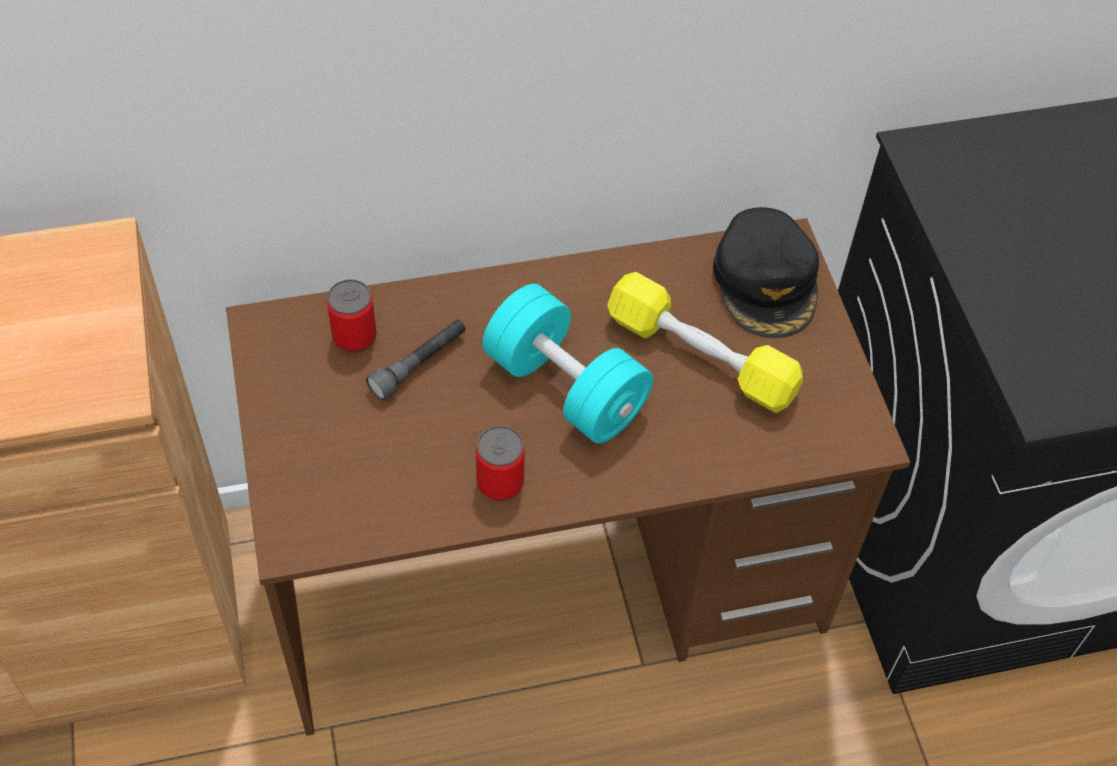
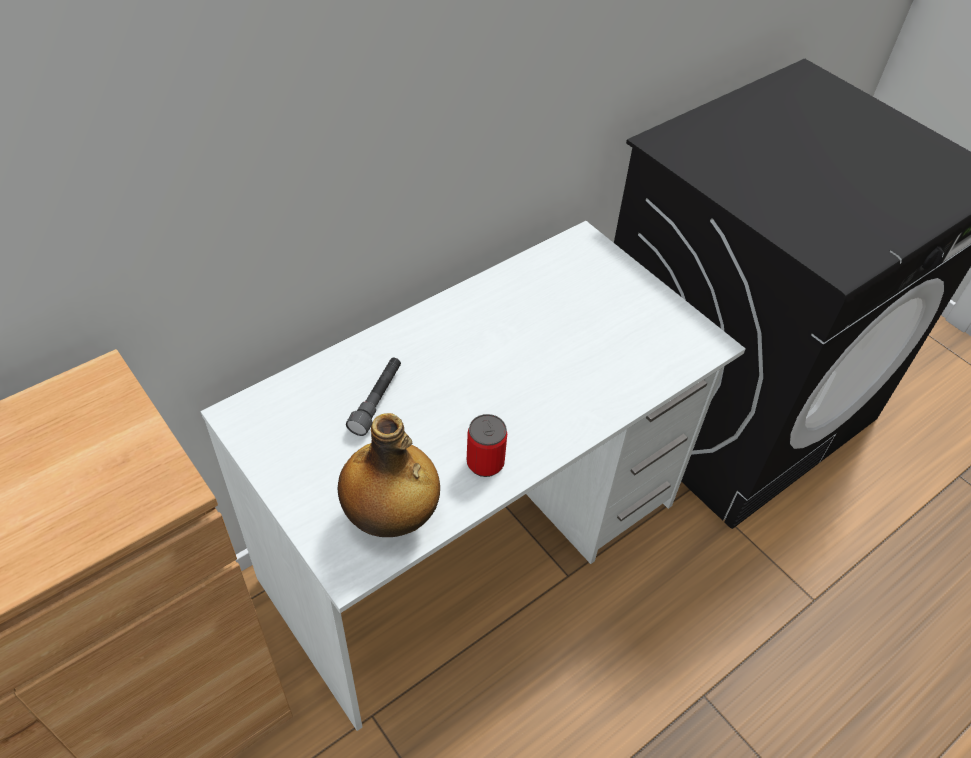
camera: 25 degrees left, 5 degrees down
(354, 337) = (316, 398): can -> none
(363, 506) = (391, 519): none -> bottle
(548, 576) = (474, 542): brown desk -> white desk
(565, 388) = (493, 380): turquoise dumbbell -> none
(701, 357) = (573, 328): yellow dumbbell -> none
(766, 281) = (585, 266): black cap -> none

